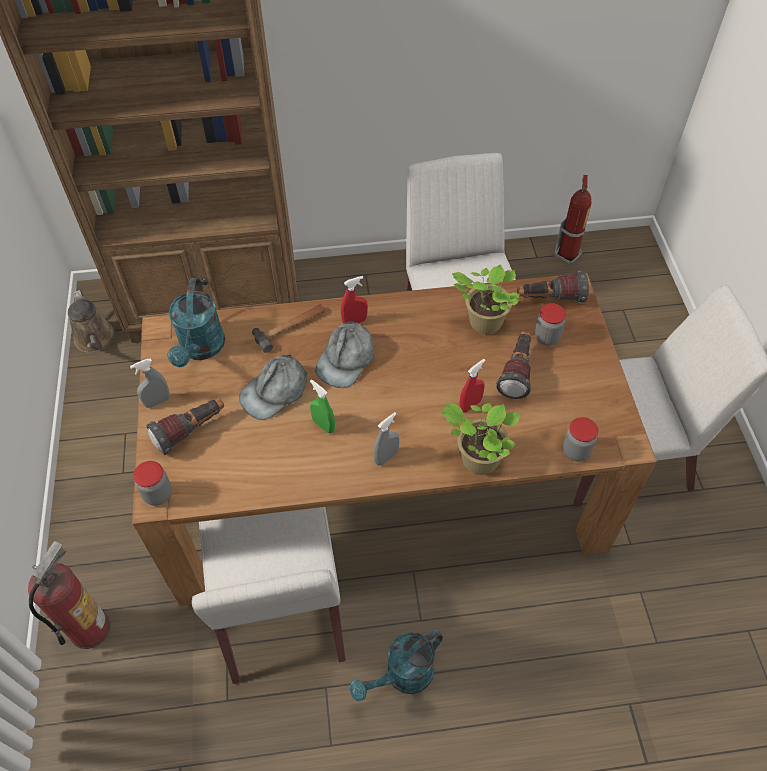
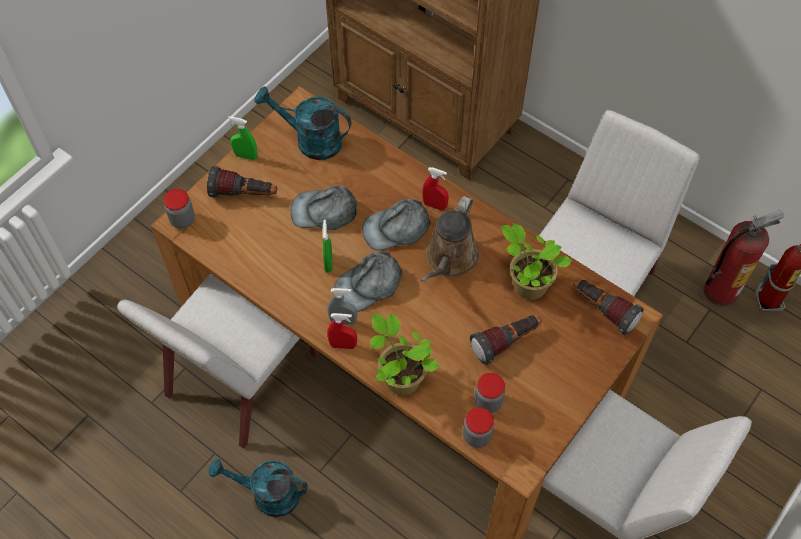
camera: 45 degrees right, 5 degrees up
(89, 628) = (122, 280): fire extinguisher -> fire extinguisher (721, 290)
(95, 340) = (316, 77): brown watering can -> brown watering can (449, 259)
(157, 401) = (246, 156): grey spray bottle -> green spray bottle
(201, 349) = (310, 140): turquoise watering can -> turquoise watering can turned 60 degrees clockwise
(291, 328) = (385, 173): hammer -> none
(374, 414) = (369, 284): none -> grey cap
(470, 405) = (442, 336): red spray bottle -> red spray bottle (343, 345)
(546, 337) = (562, 337): jar -> jar (488, 402)

